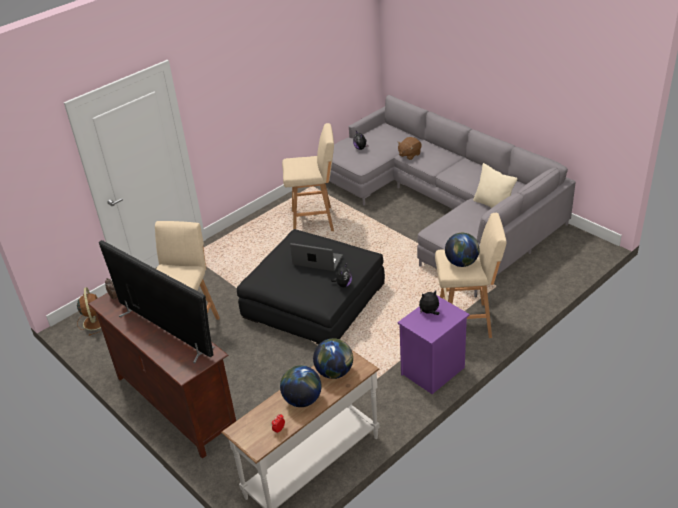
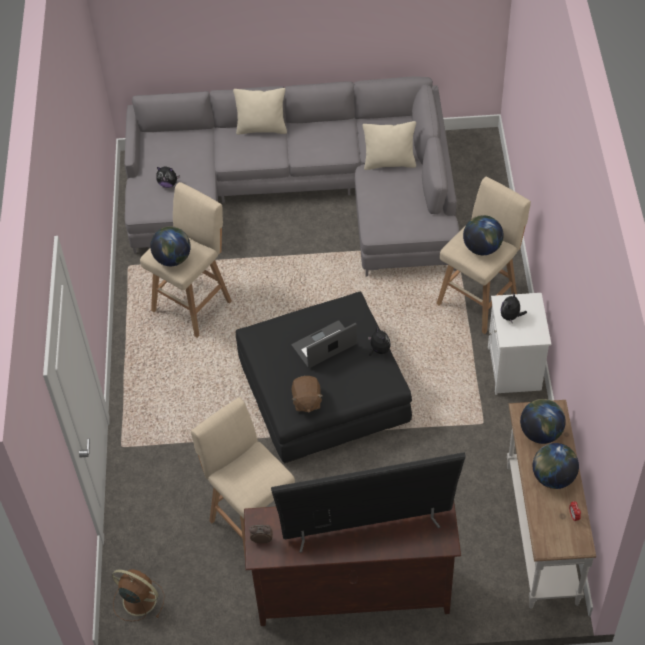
camera: 50 degrees left, 15 degrees up
(295, 166) = (173, 258): none -> globe
(409, 154) = (230, 157): brown plush toy -> brown plush toy (306, 401)
(433, 371) = (515, 369): purple nightstand -> white nightstand
(446, 152) = (262, 128): none -> beige pillow

